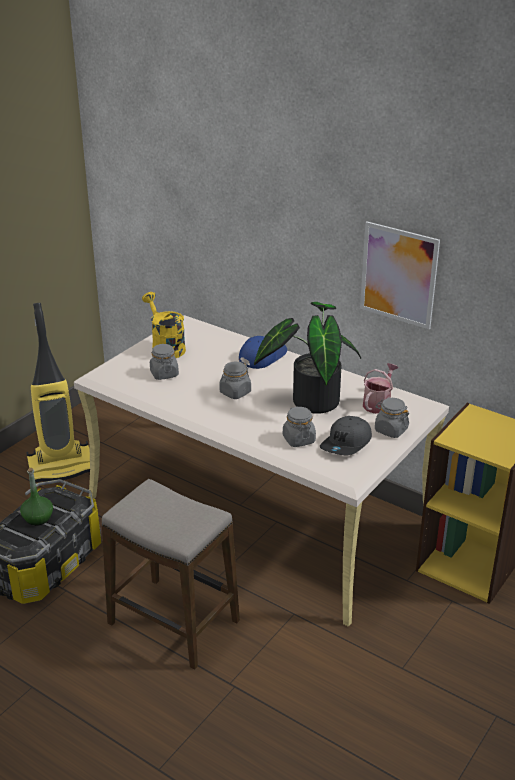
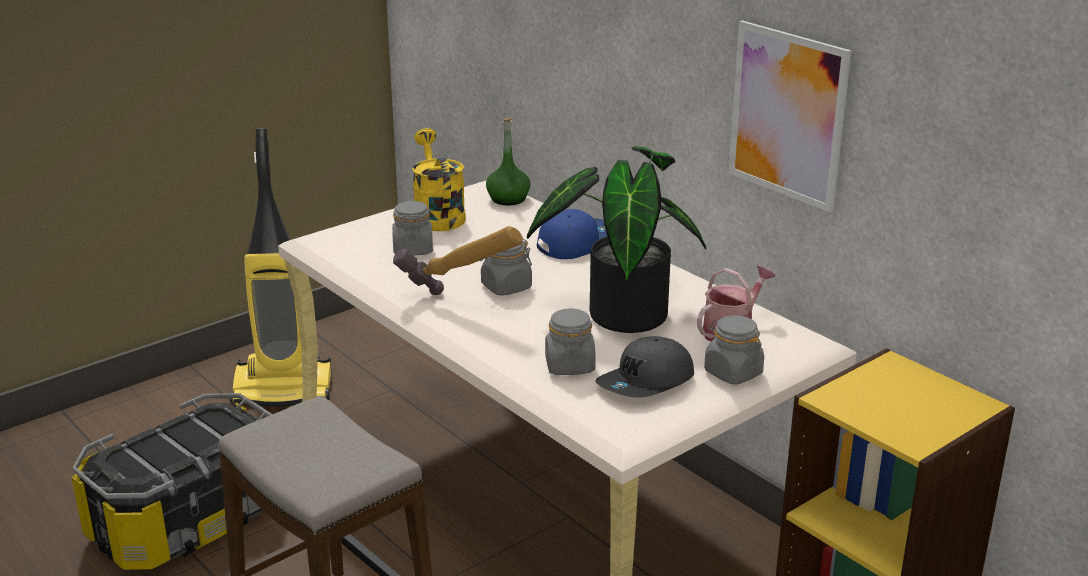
camera: 15 degrees right, 5 degrees down
(38, 518) = (179, 442): green bottle -> green bottle (508, 199)
(214, 411) = (457, 309): none -> hammer

